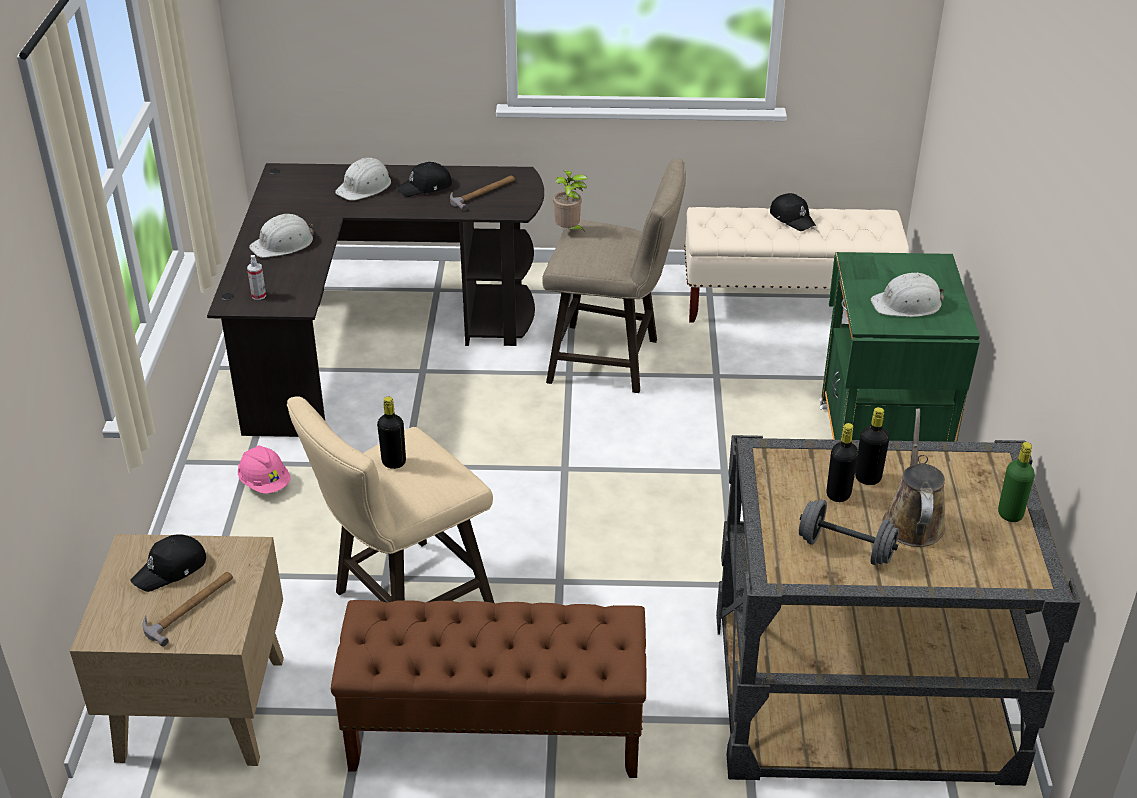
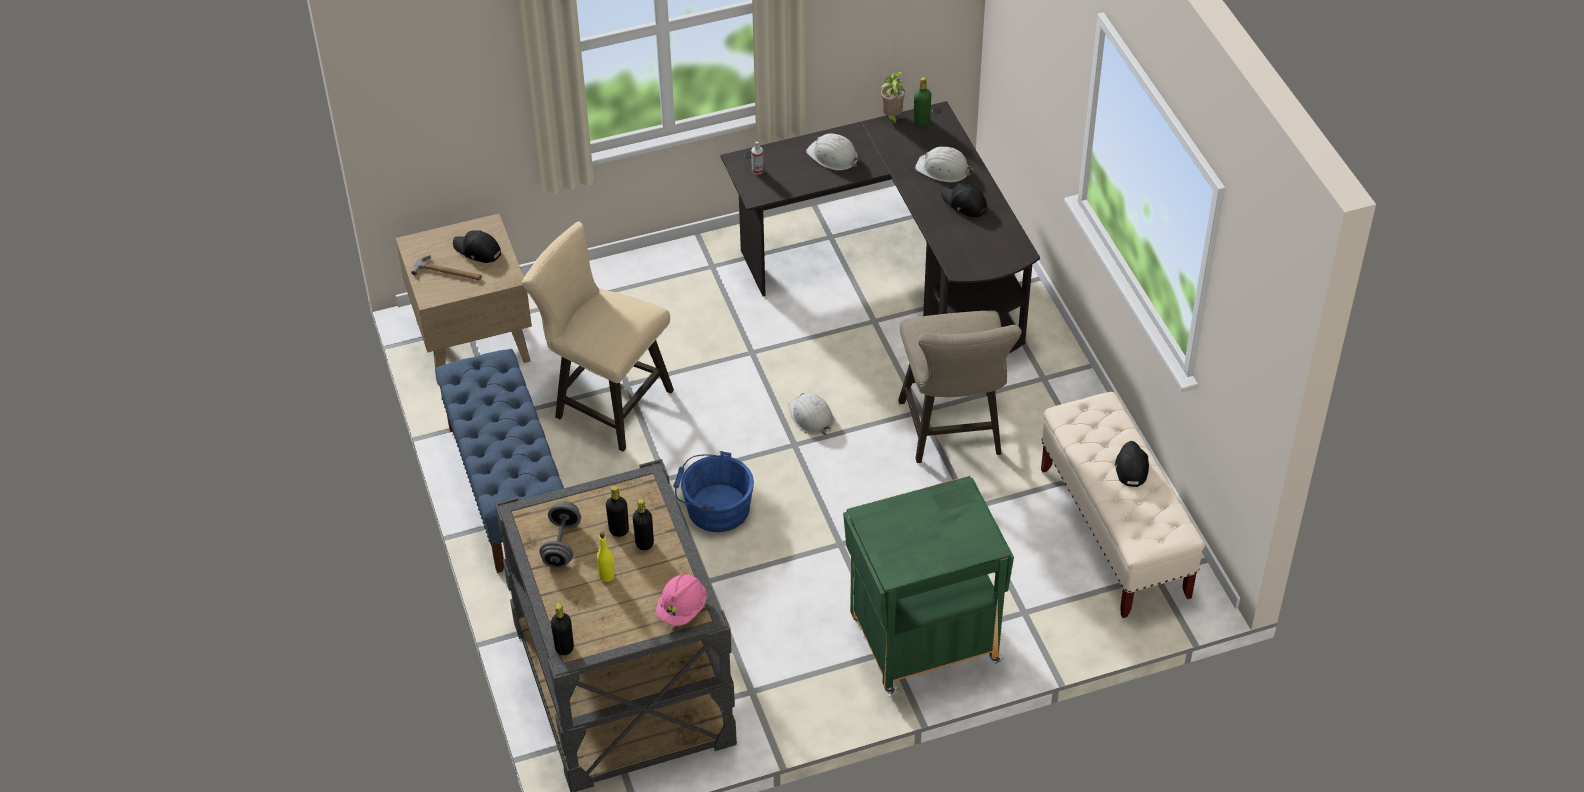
camera: 70 degrees right, 10 degrees up
(265, 483) = (694, 284): pink hard hat -> pink hard hat (682, 609)
(394, 462) = (611, 311): black bottle -> black bottle (564, 648)
(483, 193) = (975, 240): hammer -> none
(494, 733) = (507, 488): brown bench -> blue bench
(569, 231) = (961, 312): potted plant -> potted plant (892, 117)
(625, 552) = (714, 507): none -> blue bucket
(792, 218) = (1131, 467): black cap -> black cap turned 150 degrees clockwise
(907, 304) = (909, 536): white hard hat -> white hard hat (811, 417)
(912, 520) = (607, 575): brown watering can -> yellow bottle
(1010, 514) = (635, 629): green bottle -> green bottle (921, 121)

